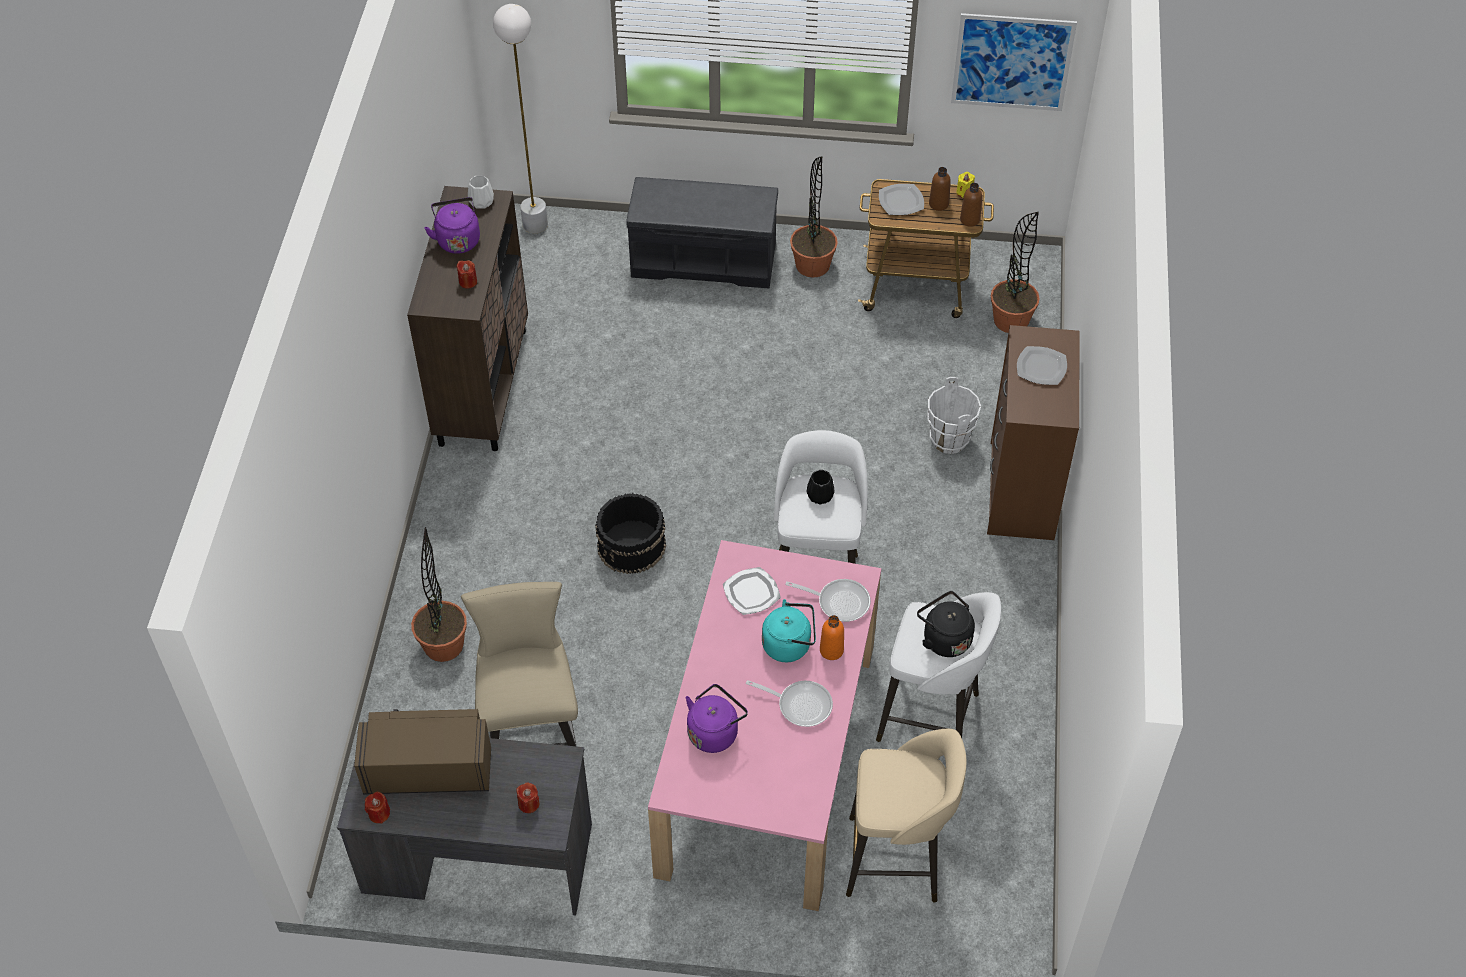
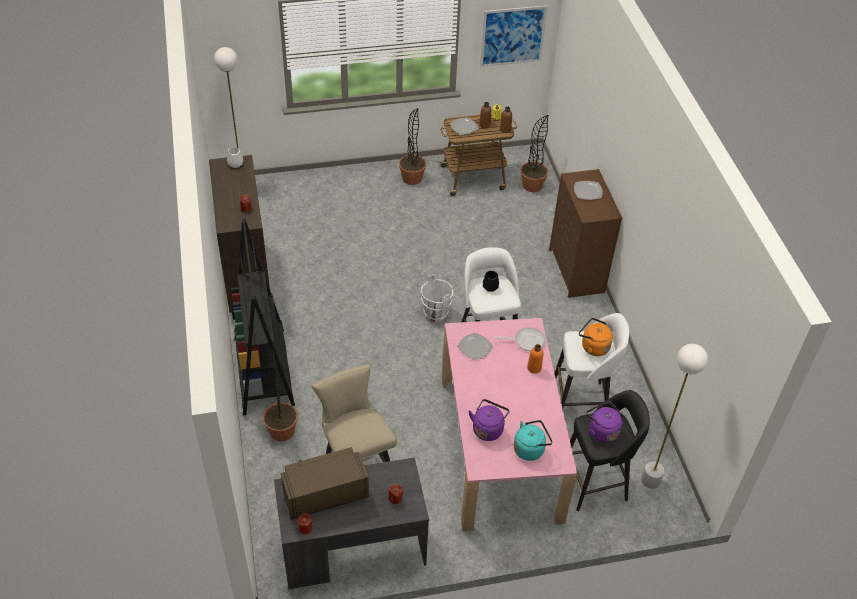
camera: 20 degrees left, 5 degrees down
(453, 541) = (264, 371): none -> black bookcase
(457, 239) = (229, 186): purple kettle -> purple kettle (601, 431)
(632, 546) = (372, 349): black bucket -> none
(705, 259) = (350, 187): grey bench -> none
(789, 645) = (509, 370): turquoise kettle -> turquoise kettle (530, 449)
(800, 704) = (530, 401): frying pan -> none
(896, 859) = (595, 483): beige stool -> black stool
(944, 638) = (593, 346): black kettle -> orange kettle
(948, 440) = (526, 253): white bucket -> white bucket (435, 314)
(989, 880) = (651, 480): none -> white floor lamp

